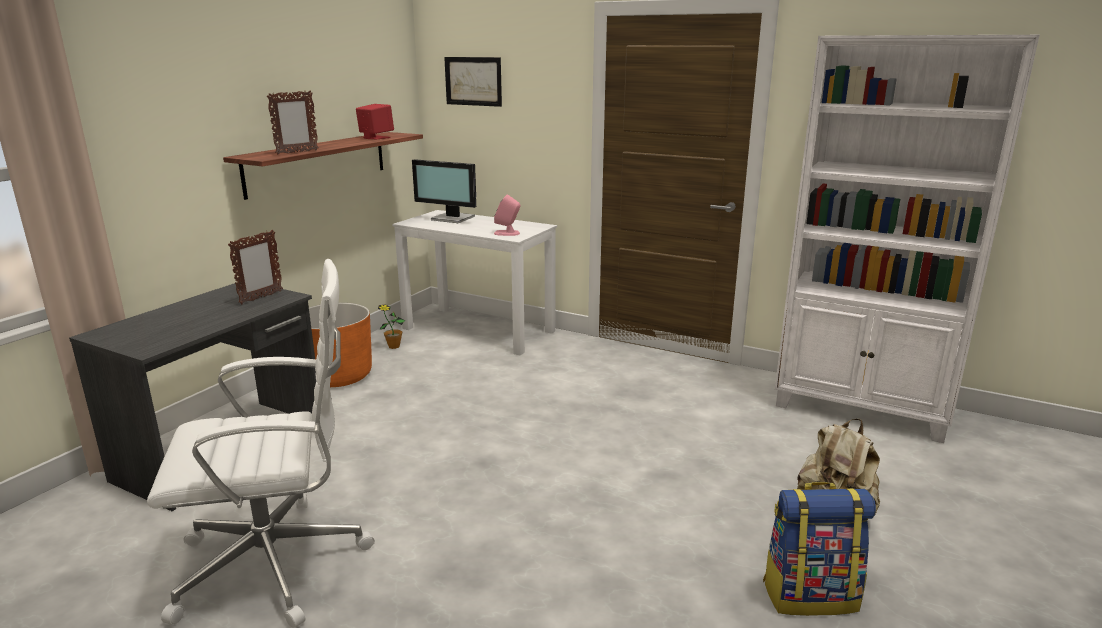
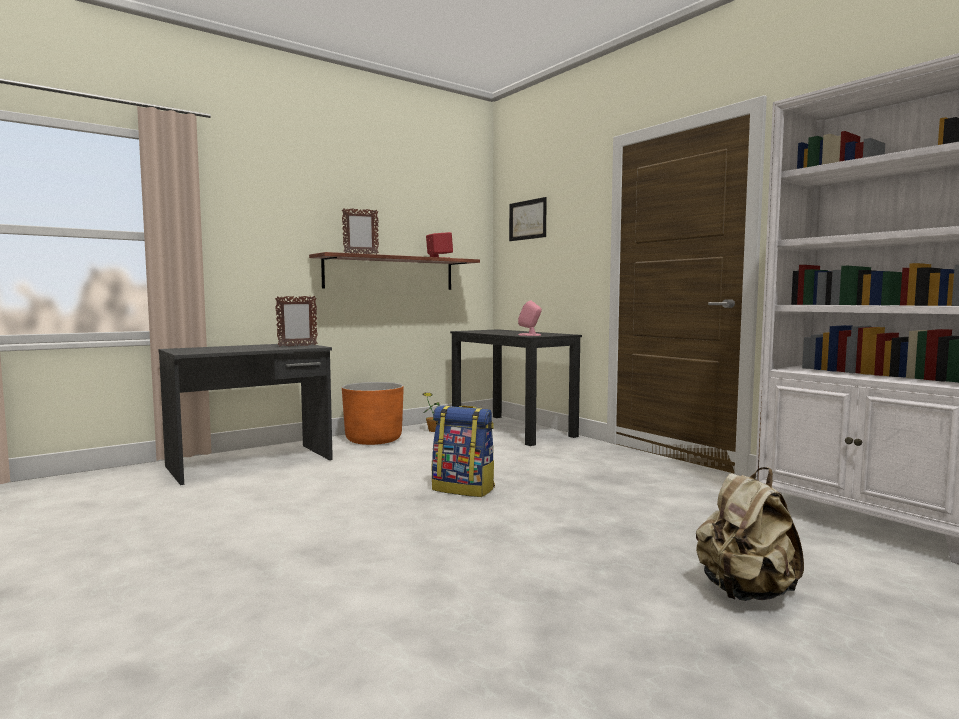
camera: 25 degrees right, 15 degrees down
(278, 563) = (205, 521): white office chair -> none
(452, 218) = (500, 331): monitor -> none
(479, 330) = (512, 429): white desk -> black desk
(810, 595) = (643, 645): backpack -> backpack (464, 489)

